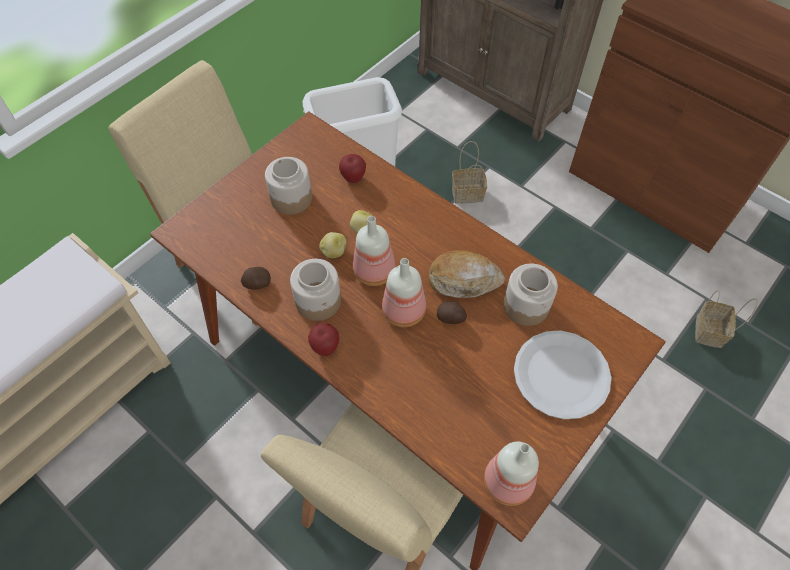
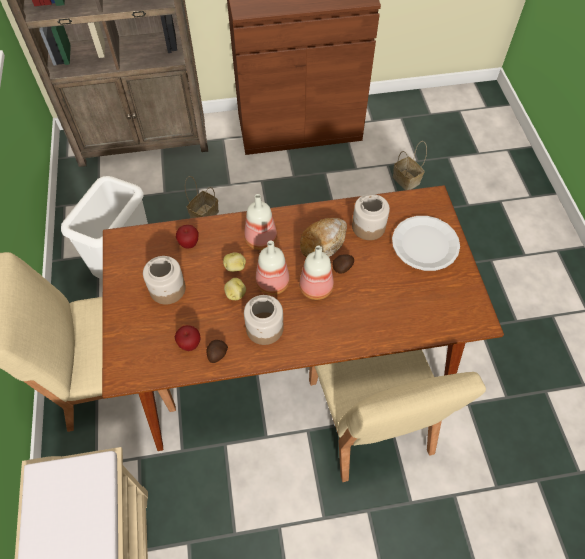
camera: 50 degrees left, 0 degrees up
(325, 348) = (303, 347): apple -> apple (190, 344)
(508, 484) = (468, 317): bottle -> bottle (262, 240)

